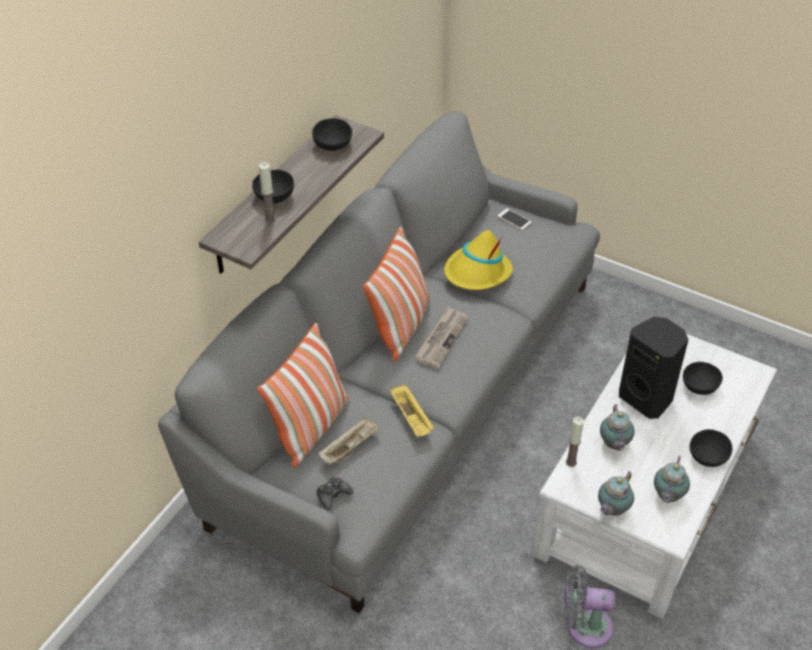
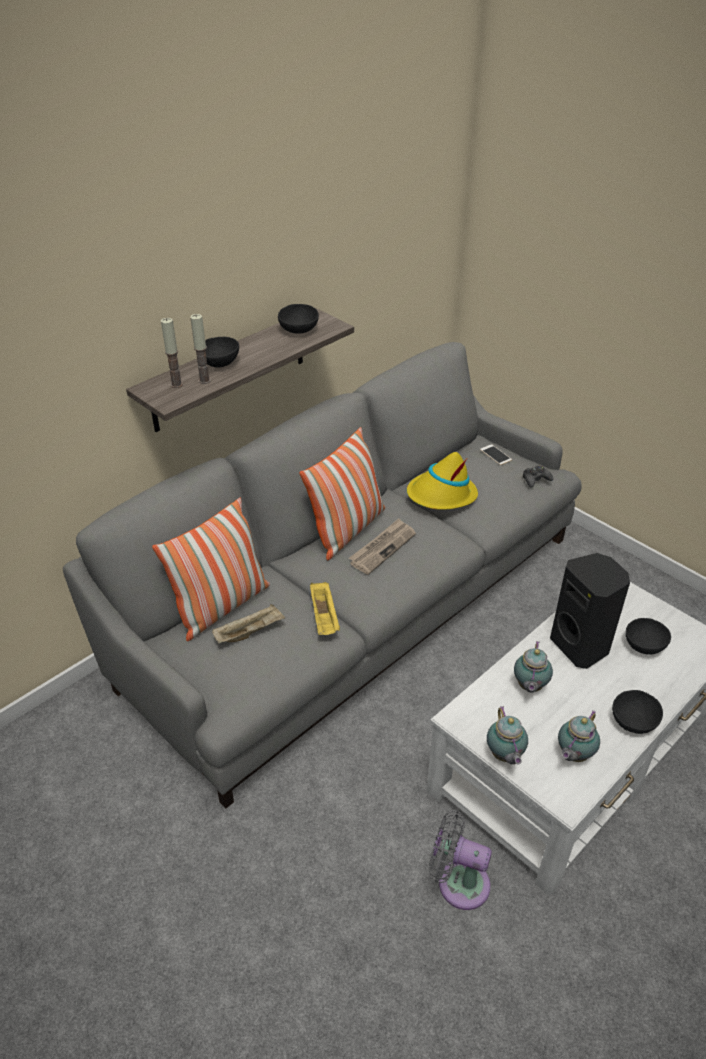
camera: 15 degrees right, 5 degrees down
(333, 495) = (213, 675): black game controller -> black game controller (535, 479)
(571, 462) = (475, 695): candle -> candle (176, 384)
(611, 510) = (504, 756): teapot -> teapot turned 60 degrees counterclockwise

